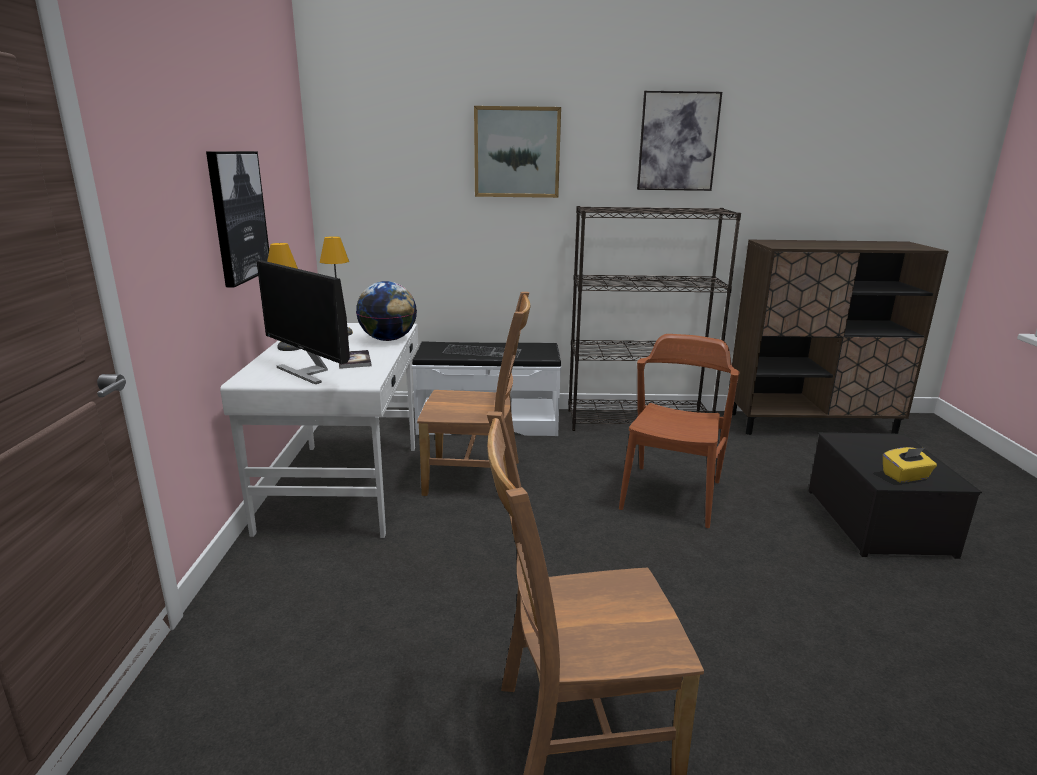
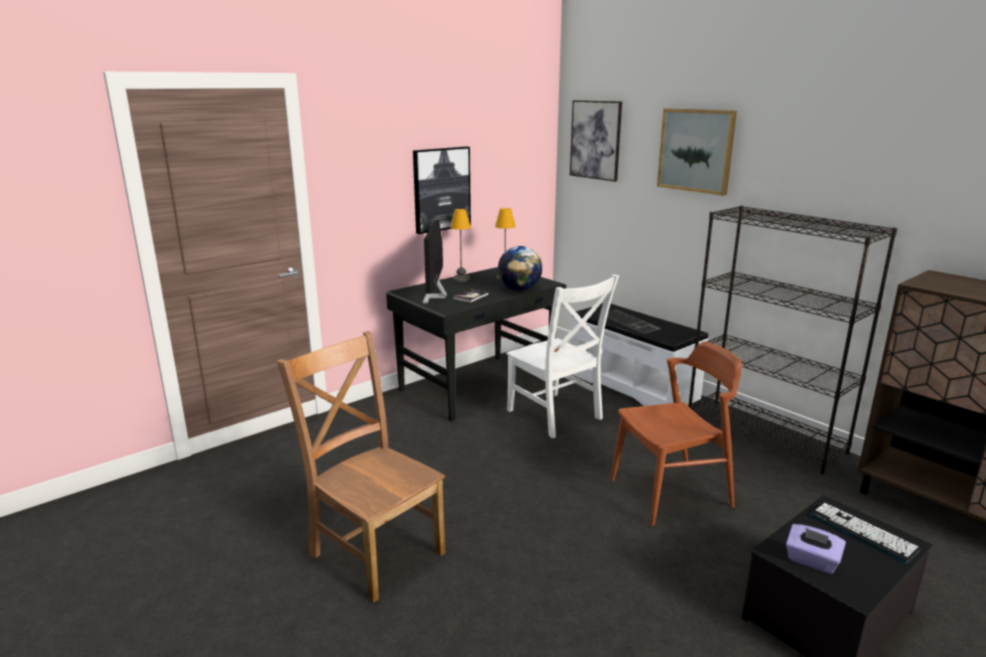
camera: 50 degrees right, 0 degrees up
(345, 486) = (479, 386): white desk -> black desk
(477, 478) = (556, 416): brown chair -> white chair
(678, 141) = (851, 149): picture -> picture (595, 140)
(877, 444) = (862, 532): none -> keyboard
(905, 476) = (811, 561): yellow tissue box -> purple tissue box

